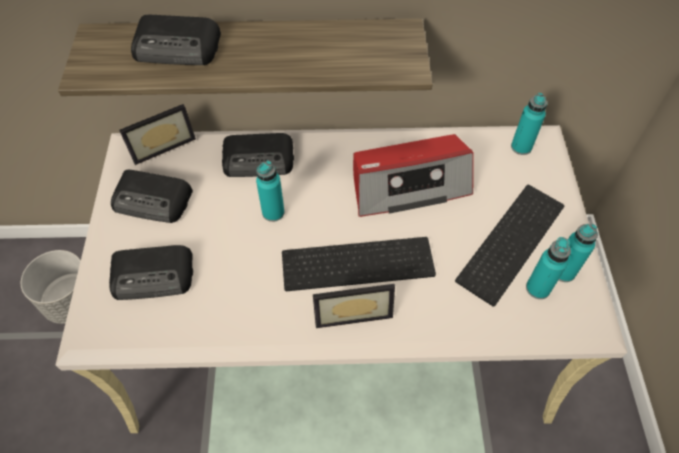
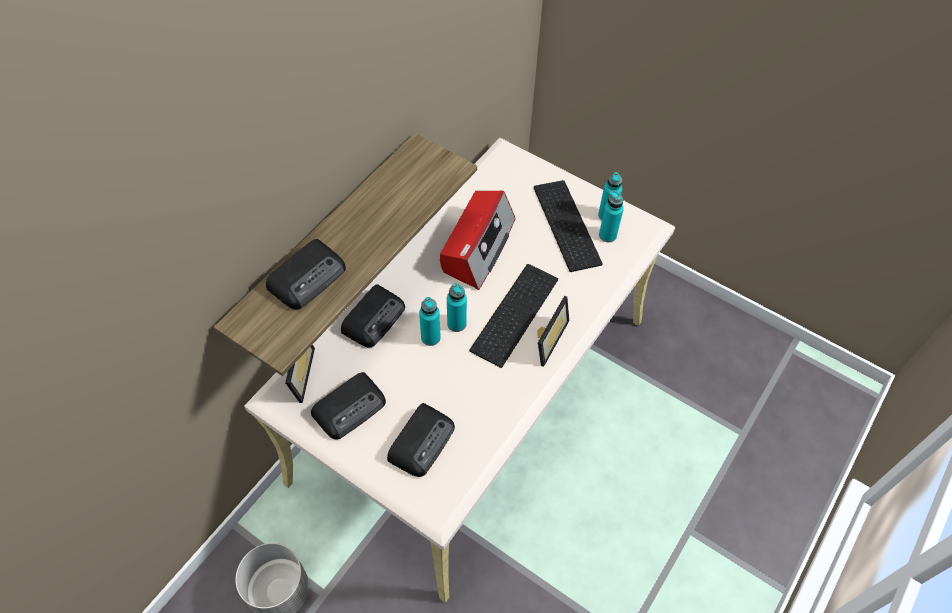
camera: 55 degrees left, 0 degrees up
(521, 147) = (501, 168): turquoise bottle -> turquoise bottle (456, 324)

